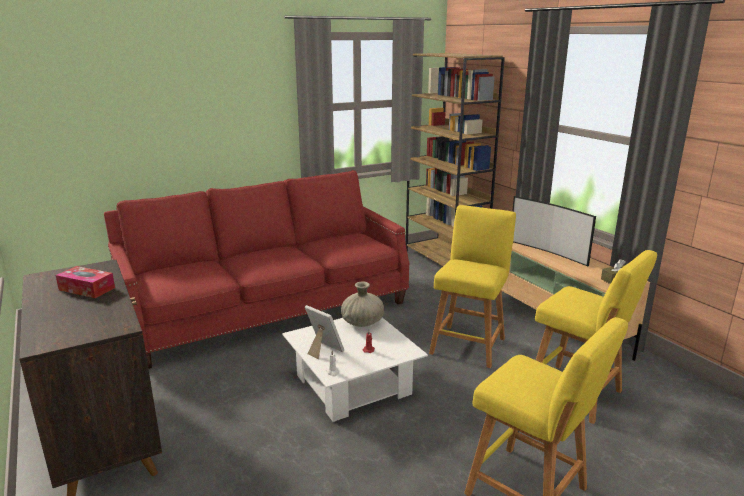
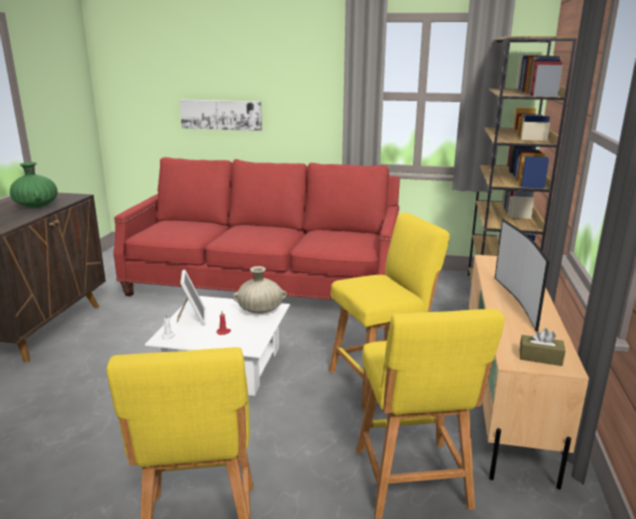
camera: 40 degrees right, 0 degrees up
(87, 289) = (36, 206): tissue box -> green vase
(163, 143) = (221, 114): none -> picture

